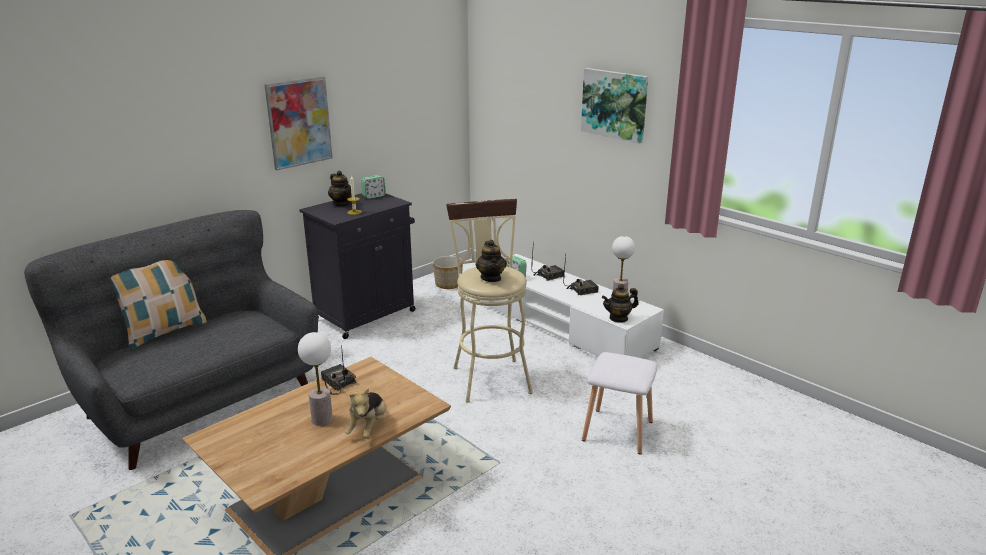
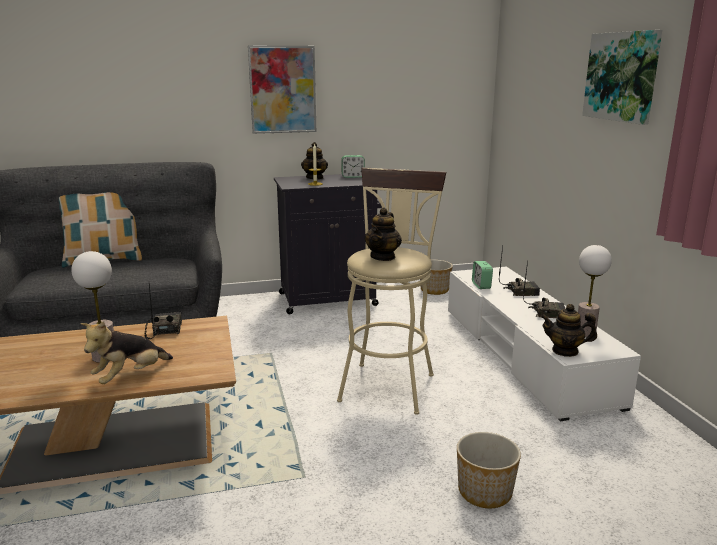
camera: 30 degrees right, 5 degrees down
(619, 430) = (485, 492): white stool -> planter

